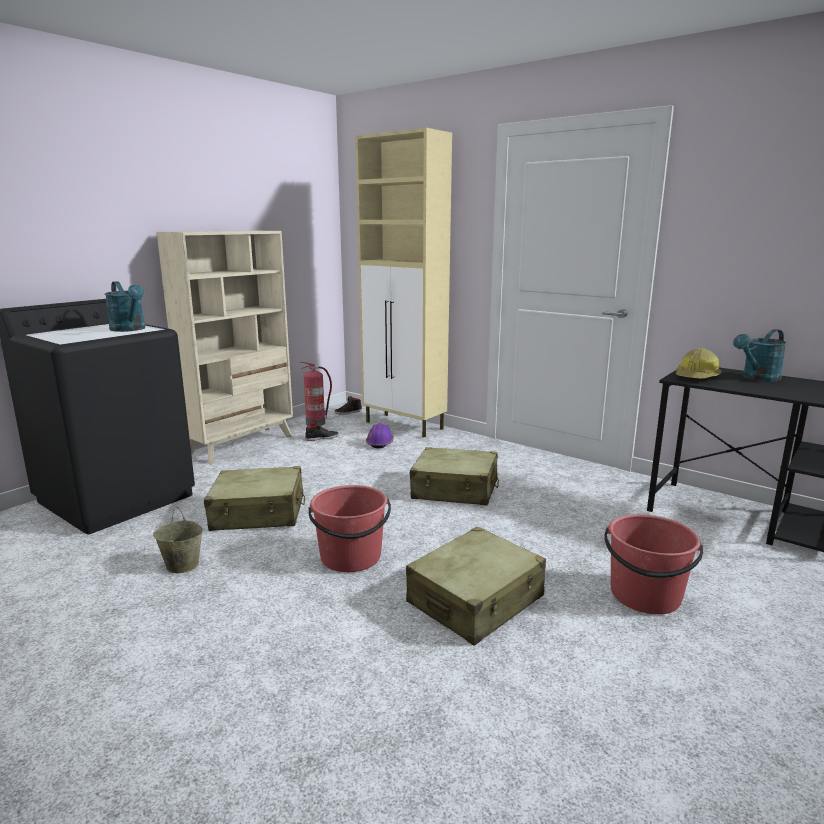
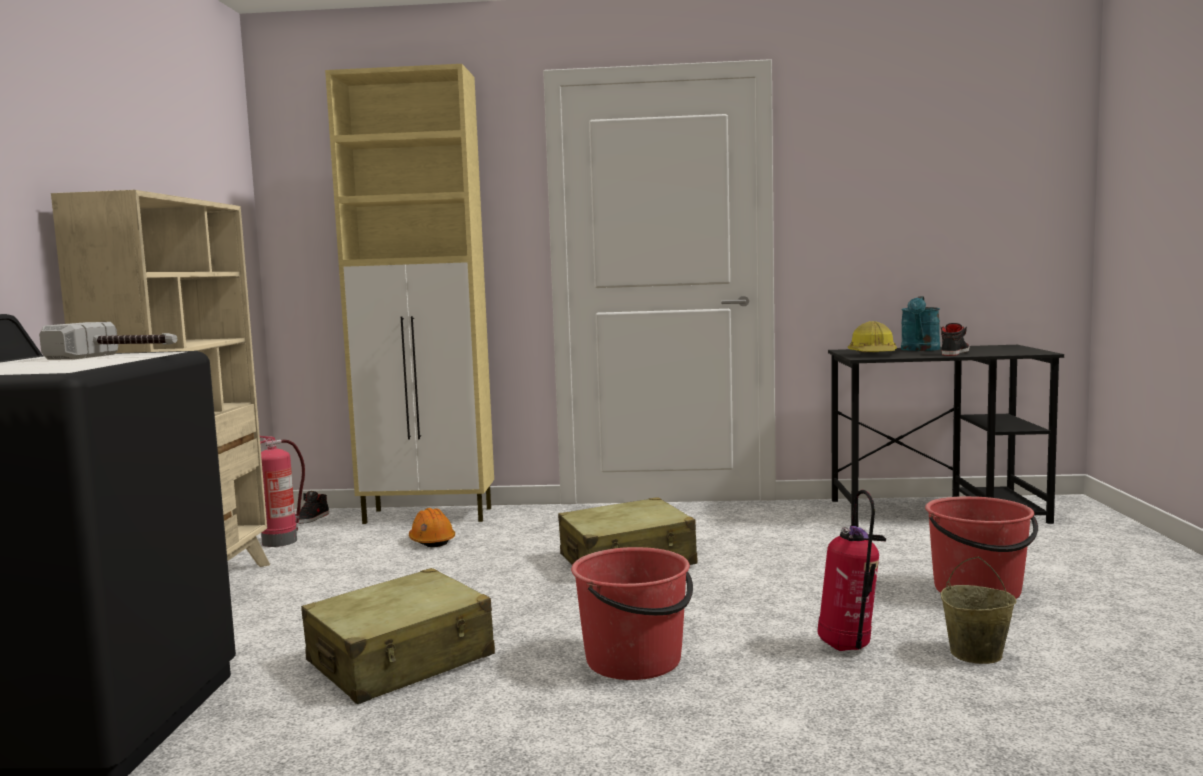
camera: 35 degrees left, 10 degrees down
(130, 329) = (119, 356): turquoise watering can -> hammer
(182, 565) = (398, 756): beige bucket -> beige bucket (975, 654)
(322, 438) = (326, 555): black shoe -> black shoe (954, 353)
(380, 443) = (431, 541): purple hard hat -> orange hard hat
(476, 600) = (849, 648): beige suitcase -> fire extinguisher

